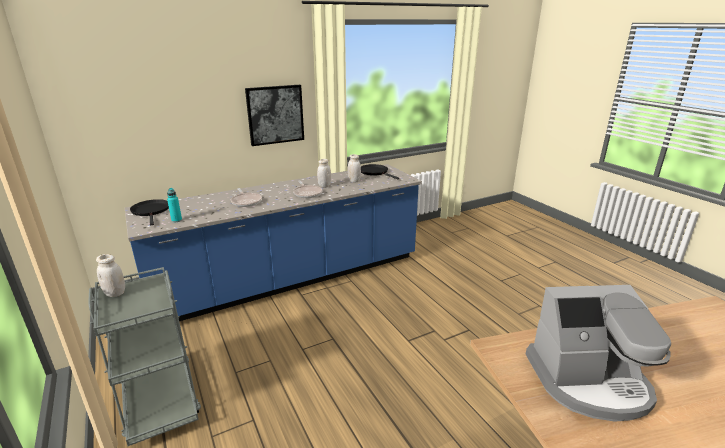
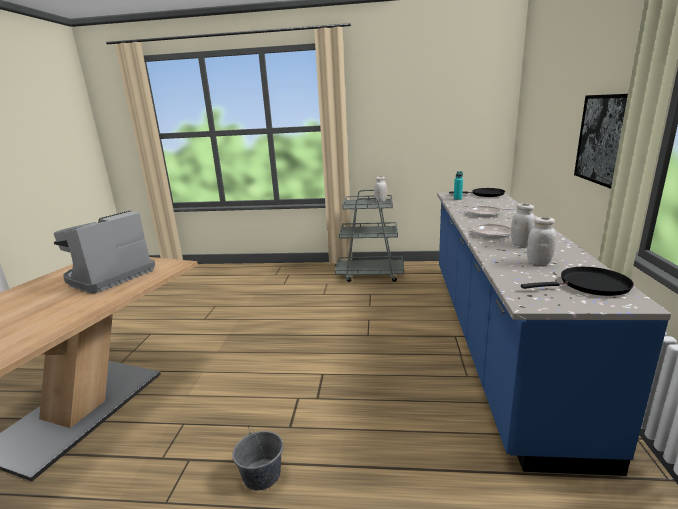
camera: 125 degrees right, 5 degrees down
(506, 322) = (262, 475): none -> grey bucket

